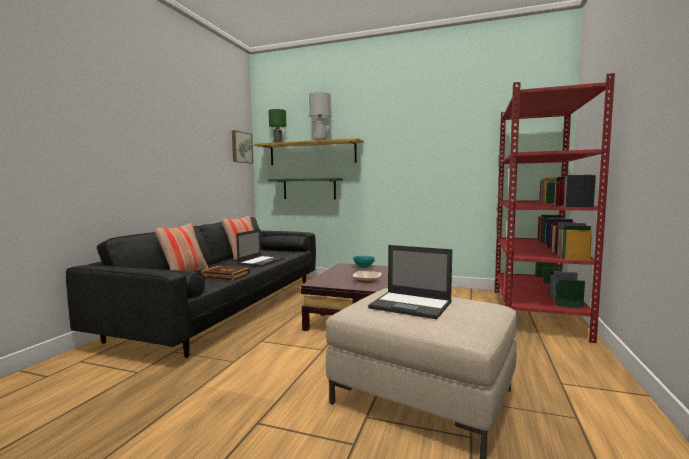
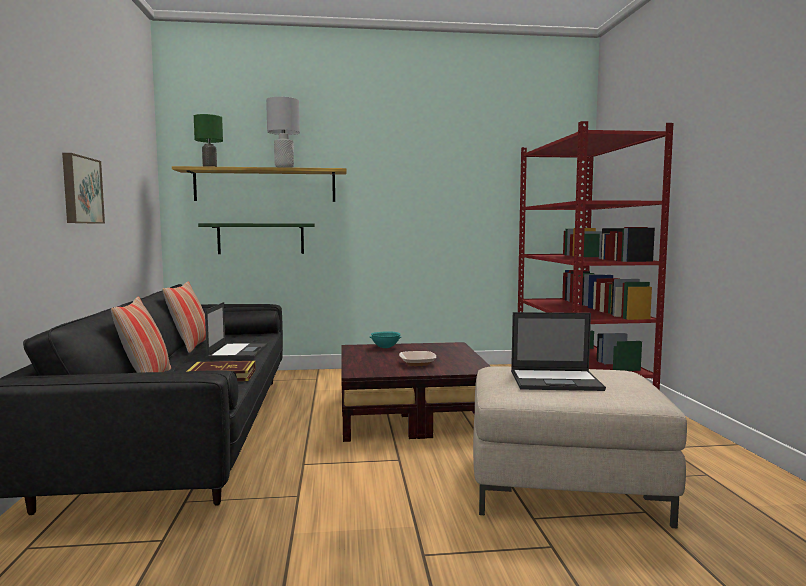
camera: 25 degrees left, 0 degrees up
(241, 147) = (148, 171): picture -> picture (80, 190)

